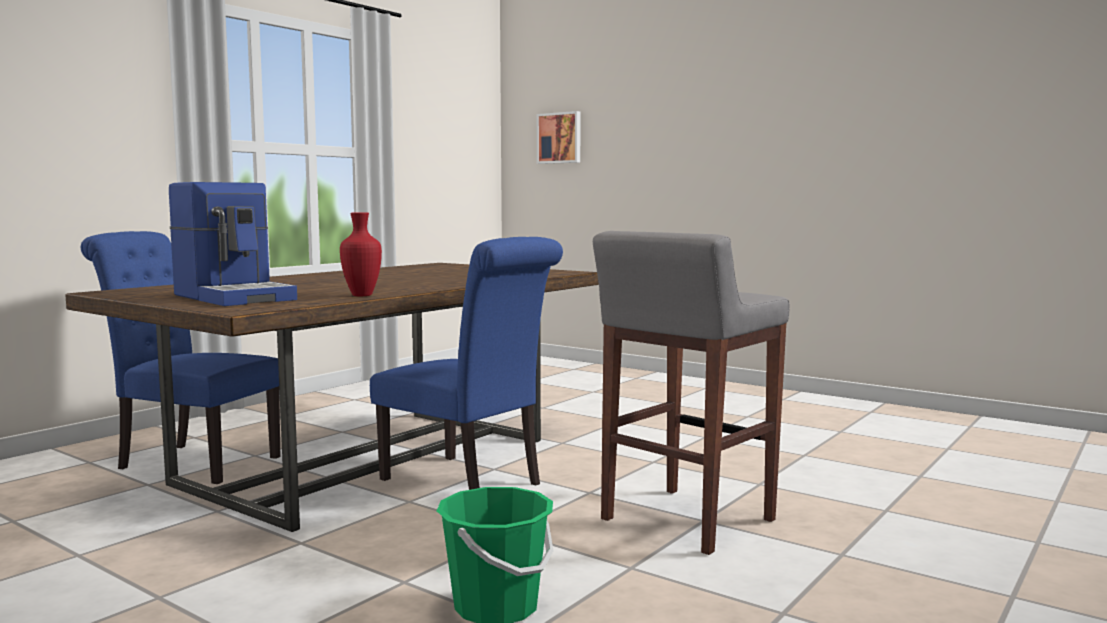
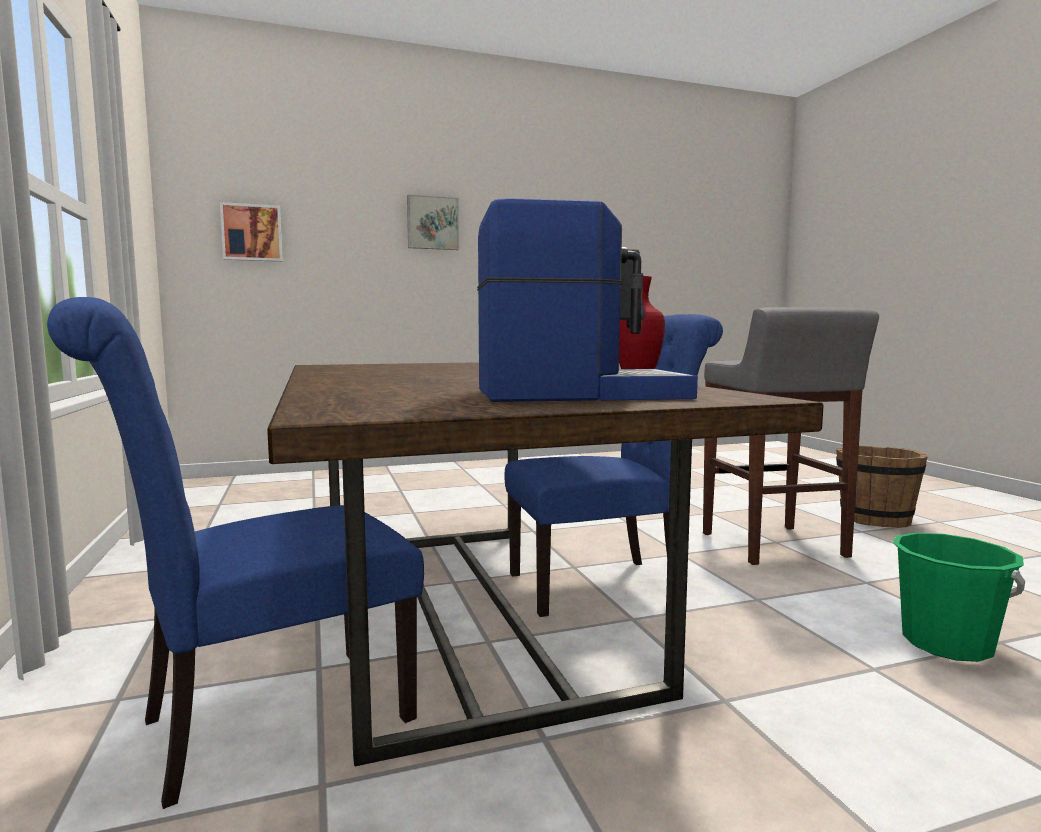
camera: 55 degrees left, 0 degrees up
(711, 110) = (432, 223): none -> picture
(923, 558) = (875, 519): none -> brown bucket

